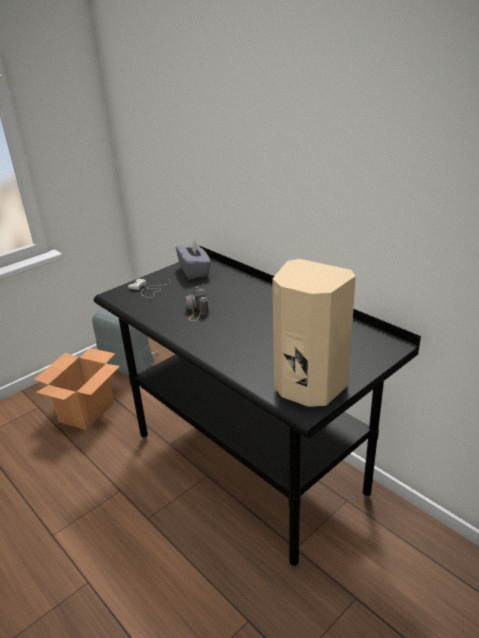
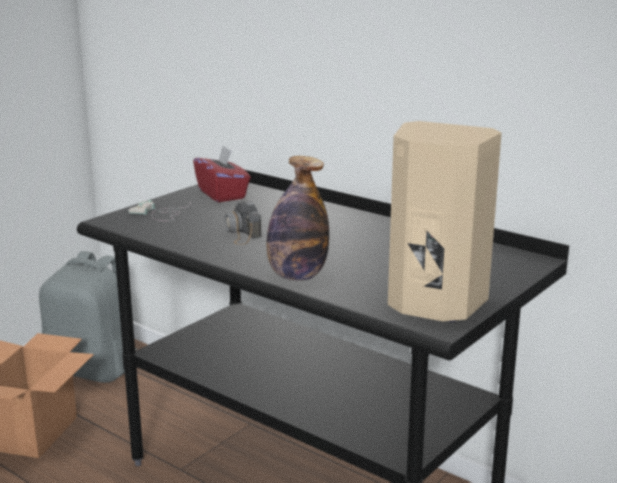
camera: 10 degrees left, 10 degrees down
(194, 271) = (222, 194): grey tissue box -> red tissue box
(221, 353) = (297, 276): none -> bottle

